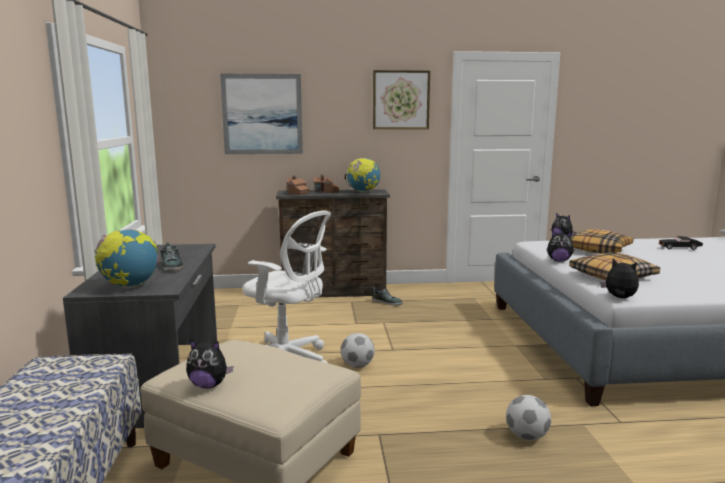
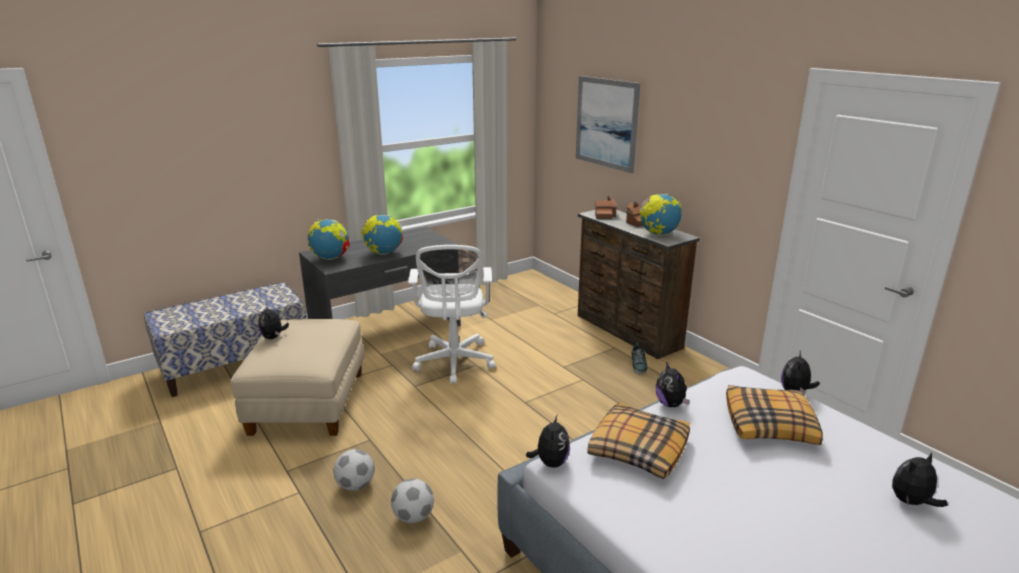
camera: 60 degrees right, 10 degrees up
(172, 266) = (383, 253): shoe -> globe
(357, 365) = (475, 395): football -> football (355, 485)
(401, 100) = (734, 129): picture -> none
(679, 248) = (911, 502): black toy car -> plush toy

